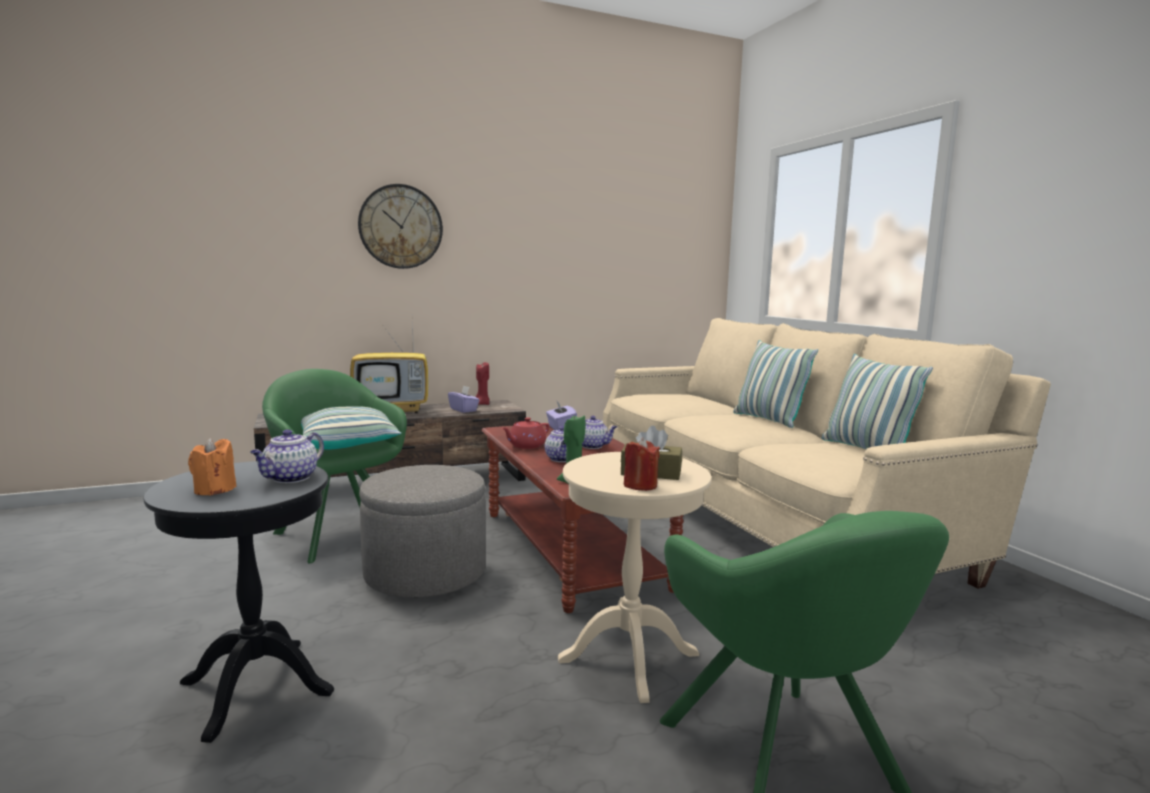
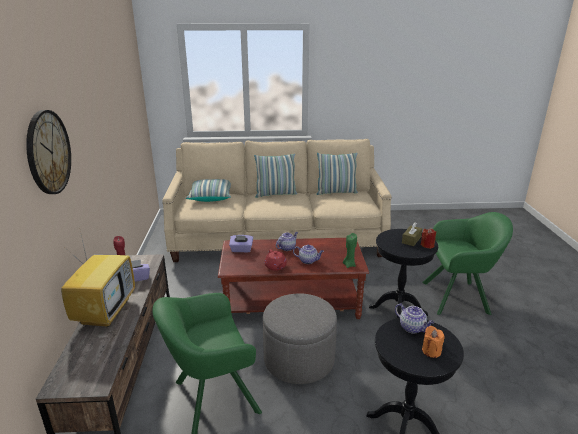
camera: 70 degrees left, 15 degrees up
(349, 444) = (219, 335): pillow -> pillow (210, 197)
(628, 657) = (398, 311): beige side table -> black side table

